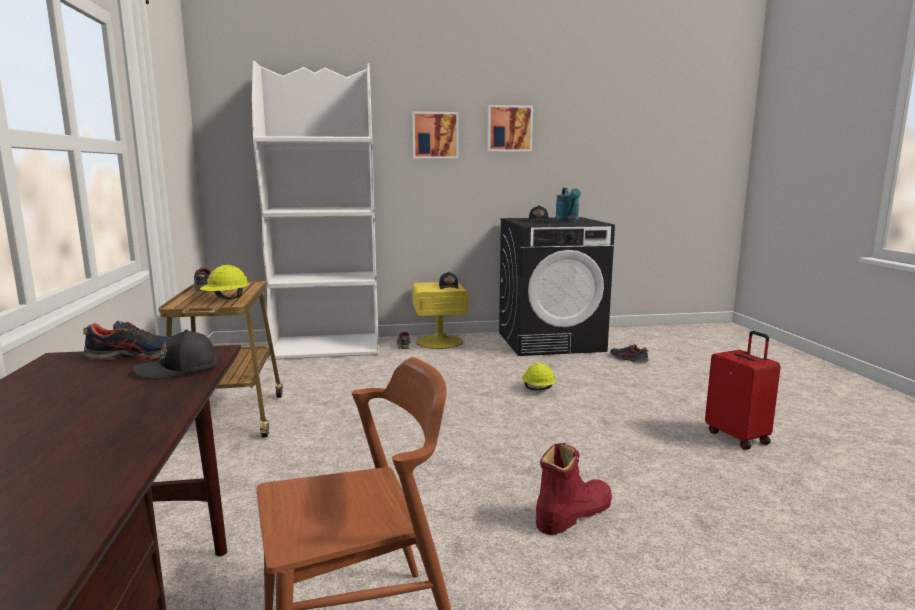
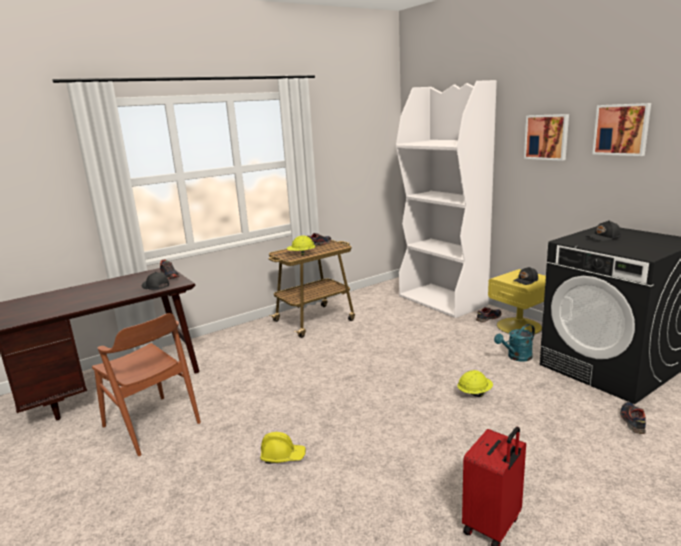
camera: 65 degrees right, 5 degrees up
(568, 221) = (637, 244): turquoise watering can -> turquoise watering can (516, 357)
(573, 513) = (283, 456): red boot -> yellow hard hat

